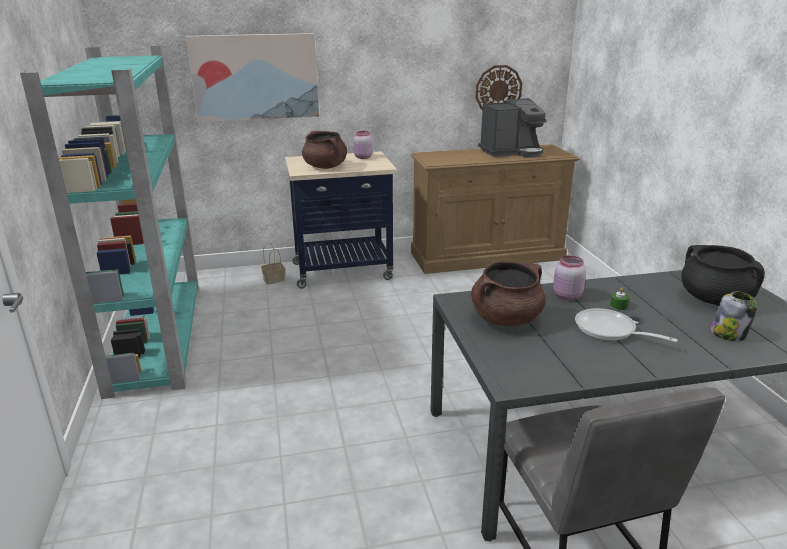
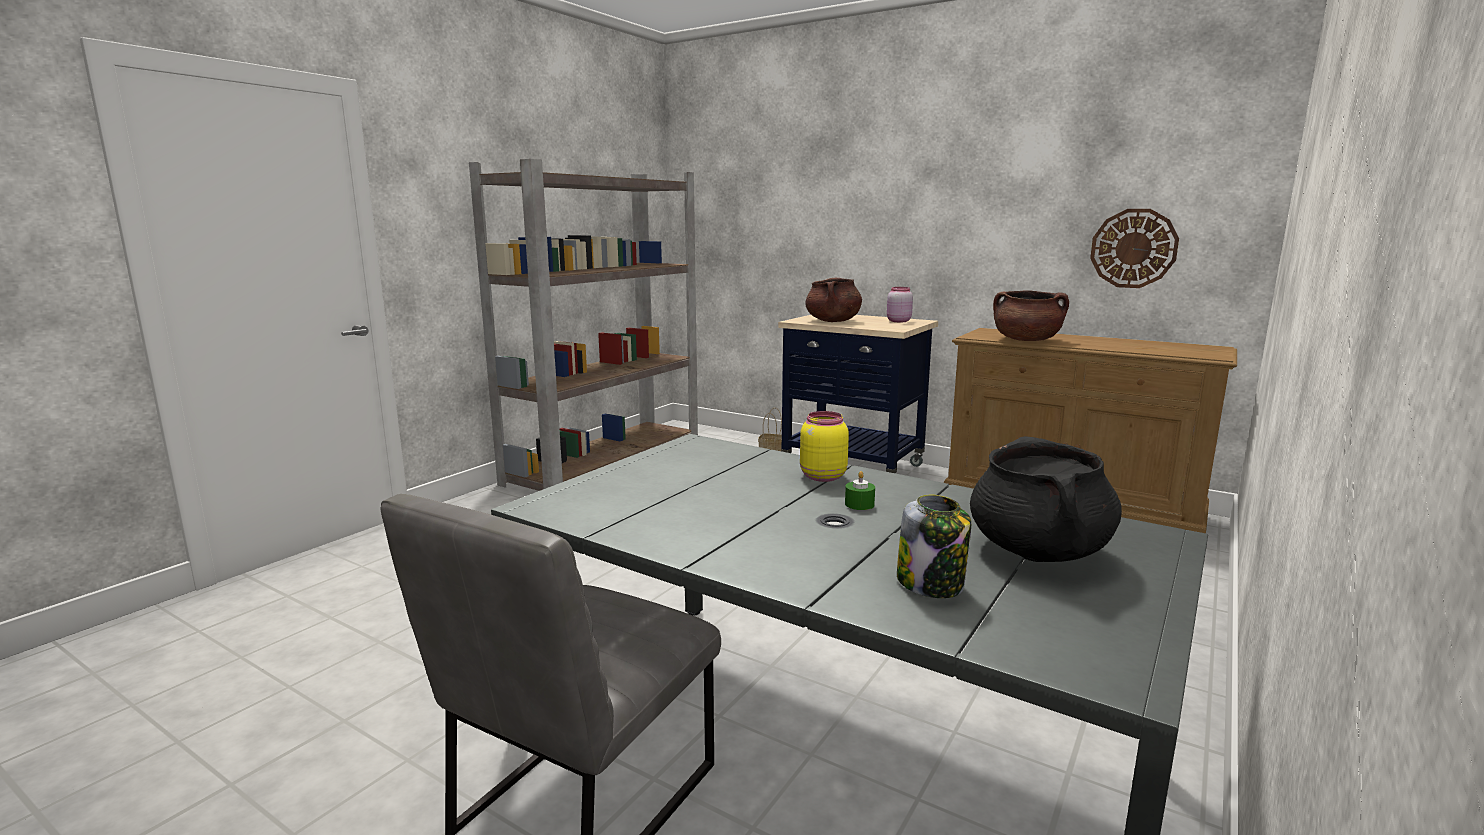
camera: 45 degrees right, 10 degrees down
(158, 335) = (607, 461): turquoise bookcase -> brown bookcase
(255, 77) = (801, 215): picture -> none
(506, 319) = (693, 468): brown cooking pot -> brown cooking pot (1026, 340)
(512, 152) = (1127, 344): coffee machine -> none
(566, 296) = (821, 476): pink jar -> yellow jar
(610, 331) = (769, 515): frying pan -> none

